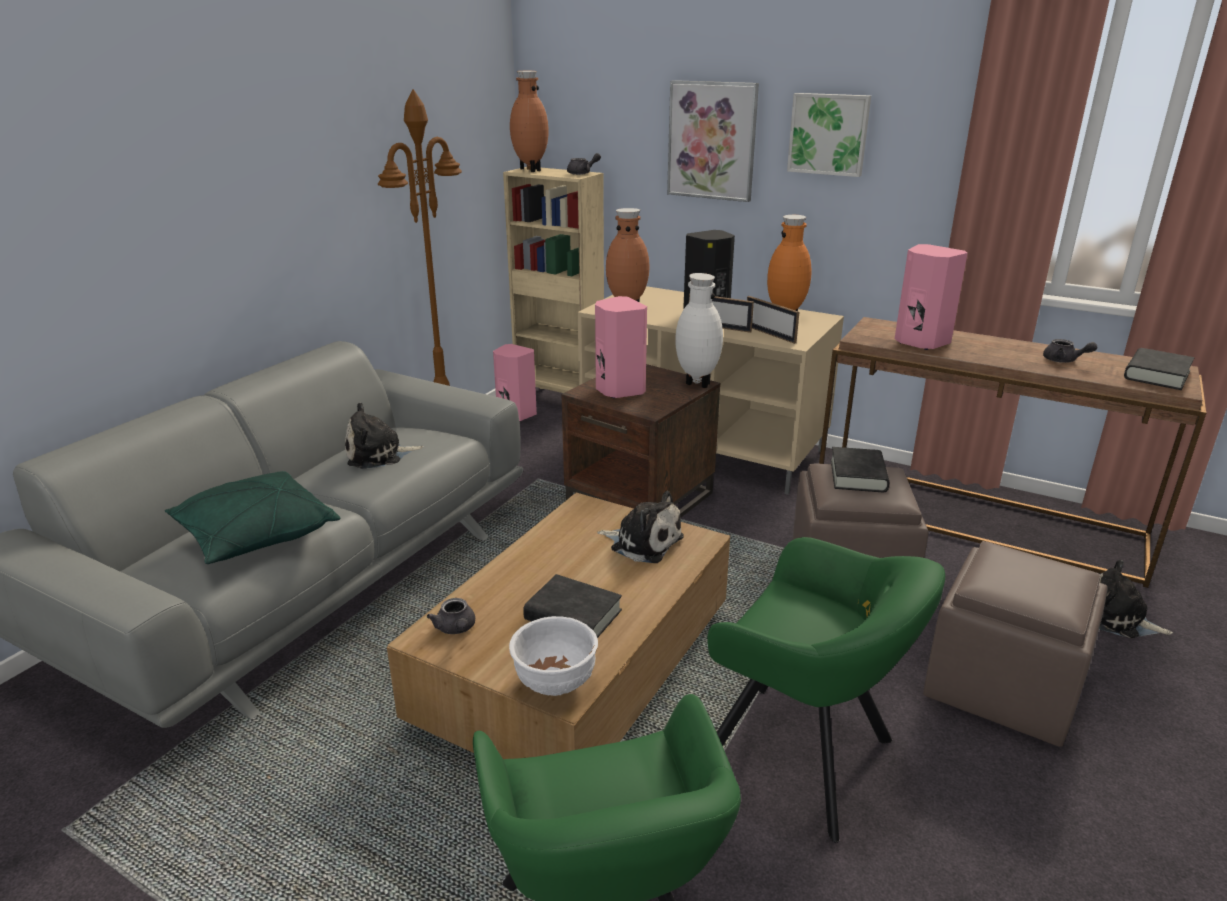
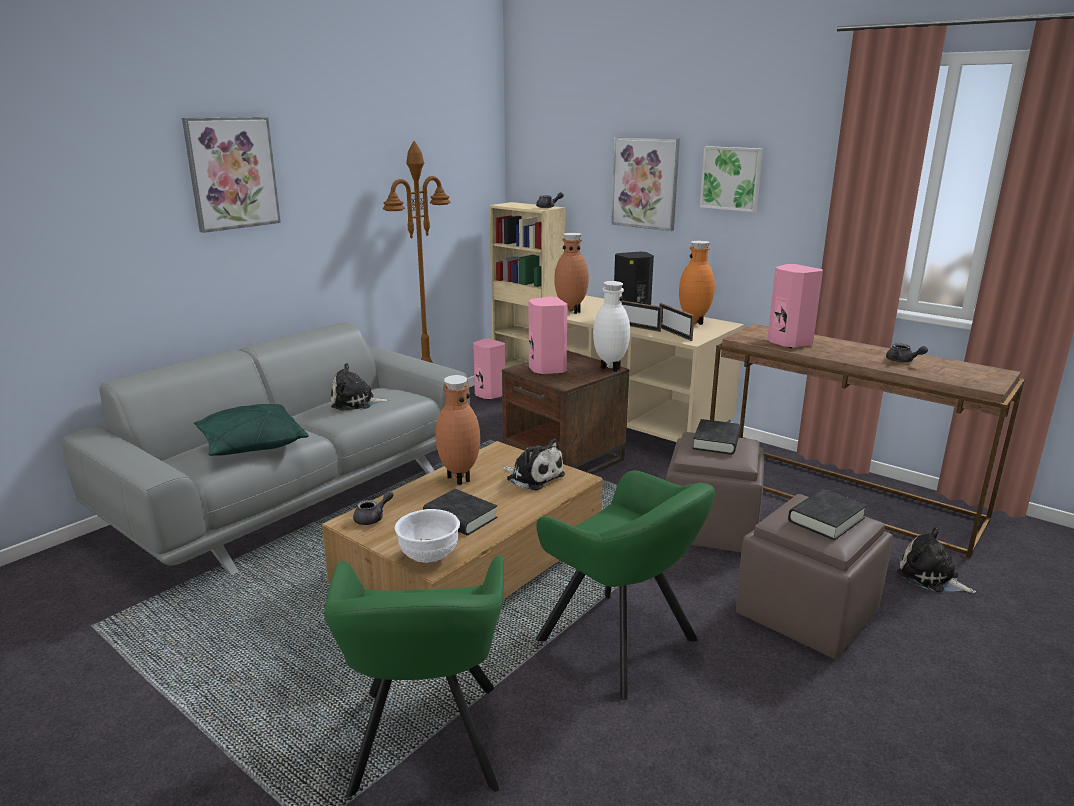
camera: 10 degrees right, 5 degrees down
(174, 144) = (232, 173): none -> picture
(456, 629) = (373, 518): grey teapot -> grey teapot turned 120 degrees counterclockwise
(530, 170) = (510, 204): brown vase -> brown vase (458, 478)
(1156, 375) = (977, 375): black book -> black book (826, 519)

